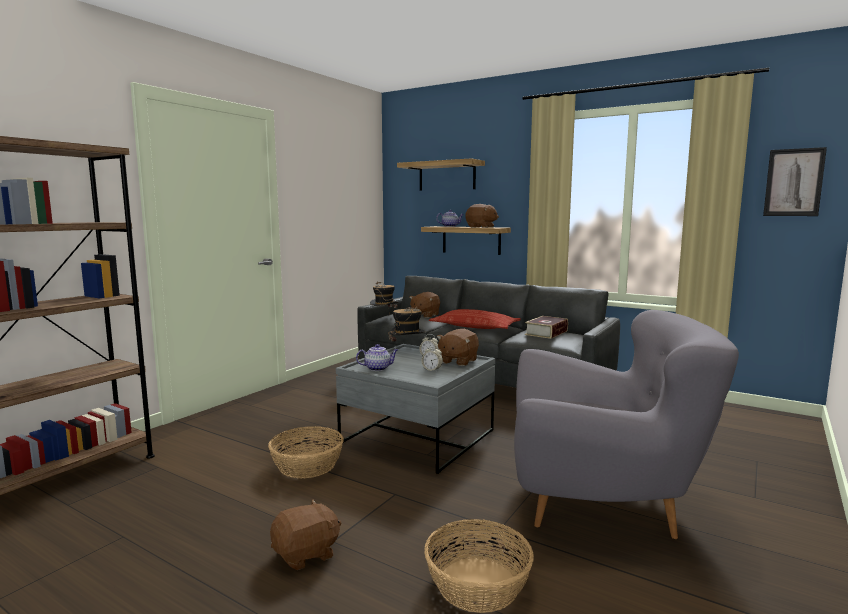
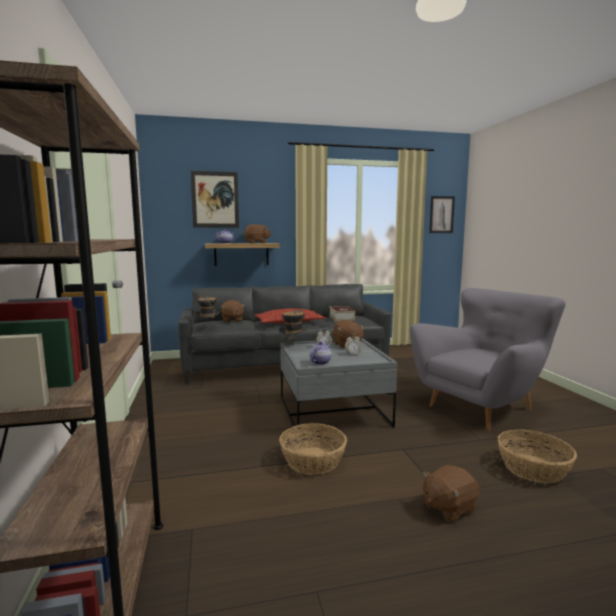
camera: 45 degrees left, 0 degrees up
(306, 554) = (448, 508): brown plush toy -> brown plush toy turned 135 degrees counterclockwise
(447, 176) = (215, 199): shelf -> picture

